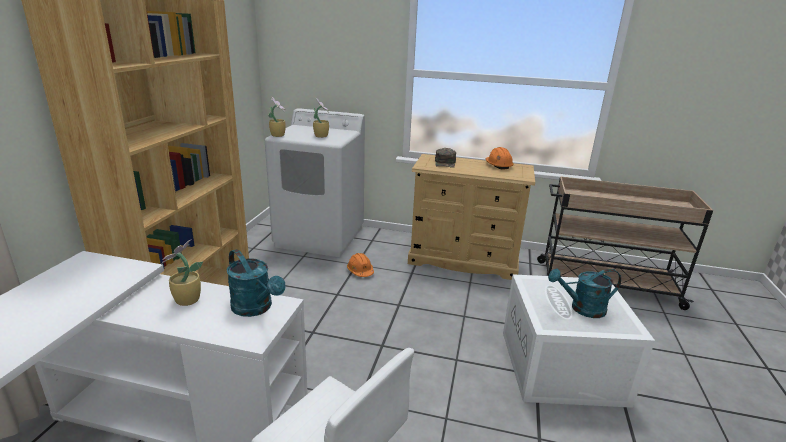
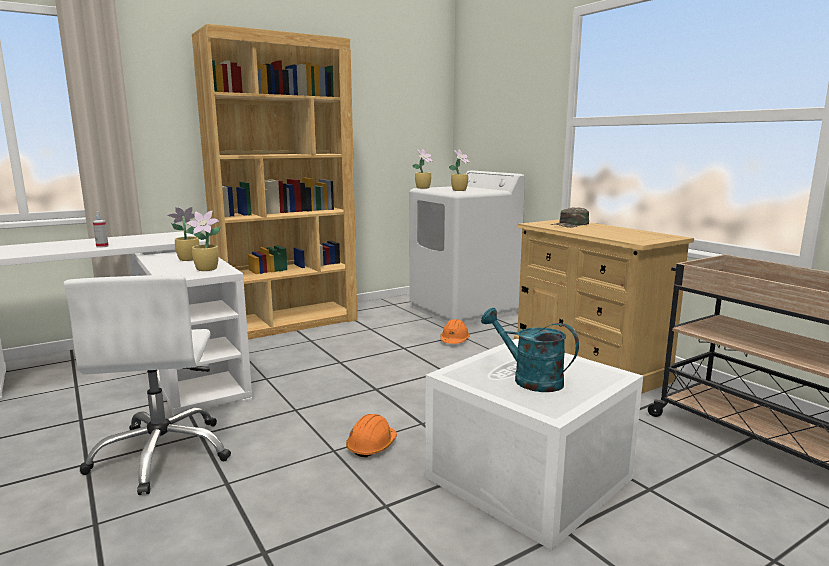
camera: 45 degrees right, 10 degrees down
(42, 327) = (102, 246): none -> spray bottle
(256, 308) = (207, 269): turquoise watering can -> potted plant
(498, 165) = (636, 232): orange hard hat -> orange hard hat (371, 446)

